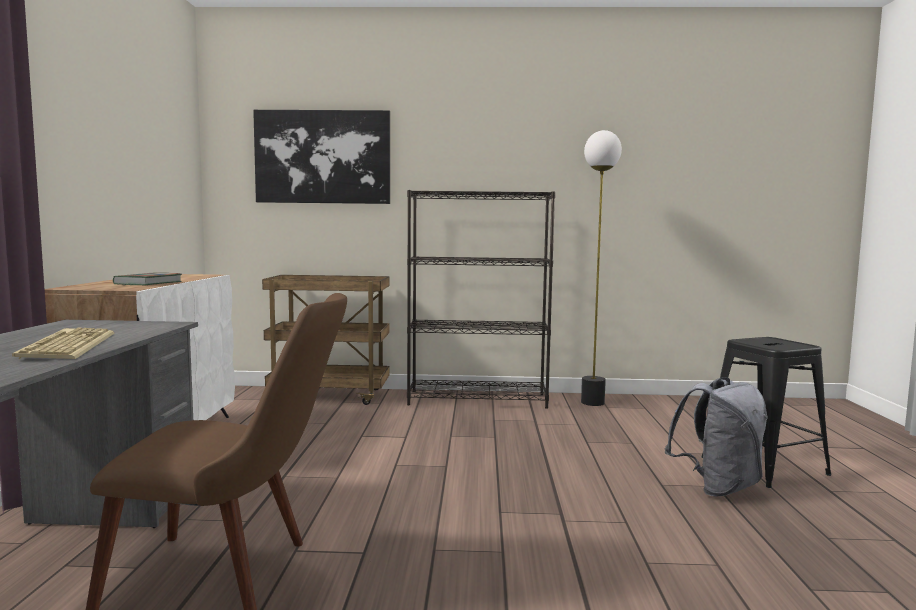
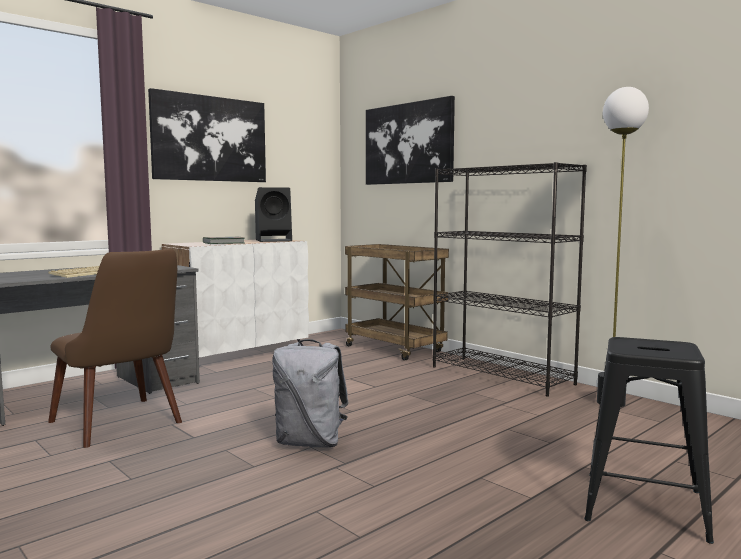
camera: 45 degrees right, 0 degrees up
(85, 124) = (210, 139): none -> picture
(185, 276) = (274, 240): none -> black speaker
(718, 487) = (529, 499): grey backpack -> grey backpack (310, 443)

